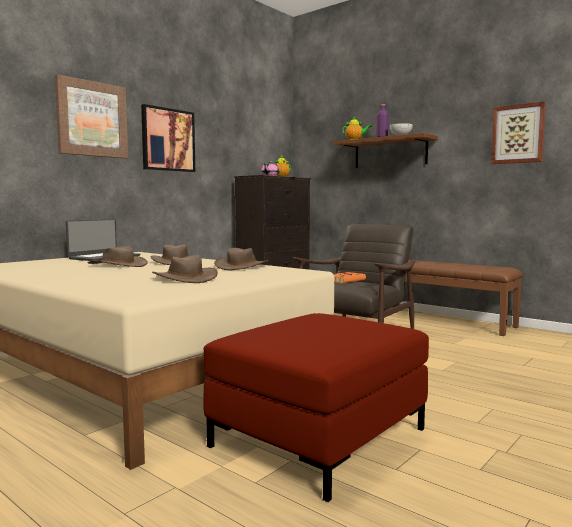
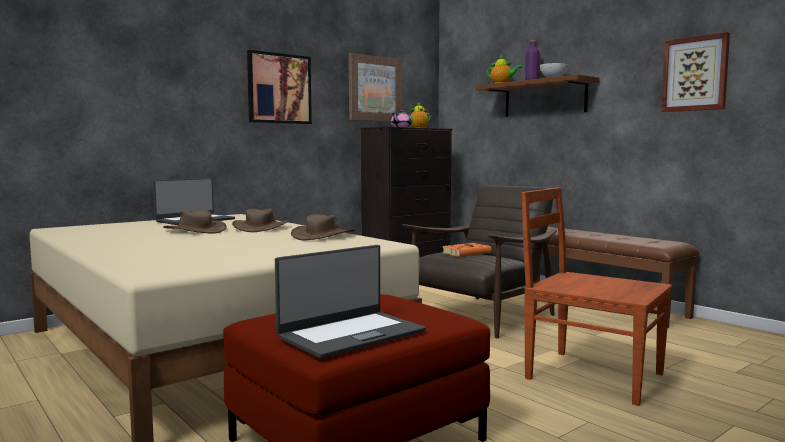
camera: 10 degrees right, 0 degrees up
(92, 119) = (189, 69): picture -> picture (374, 89)
(185, 278) = (241, 249): brown hat -> none
(330, 344) = (350, 334): none -> laptop
(471, 374) = (590, 375): none -> brown chair

